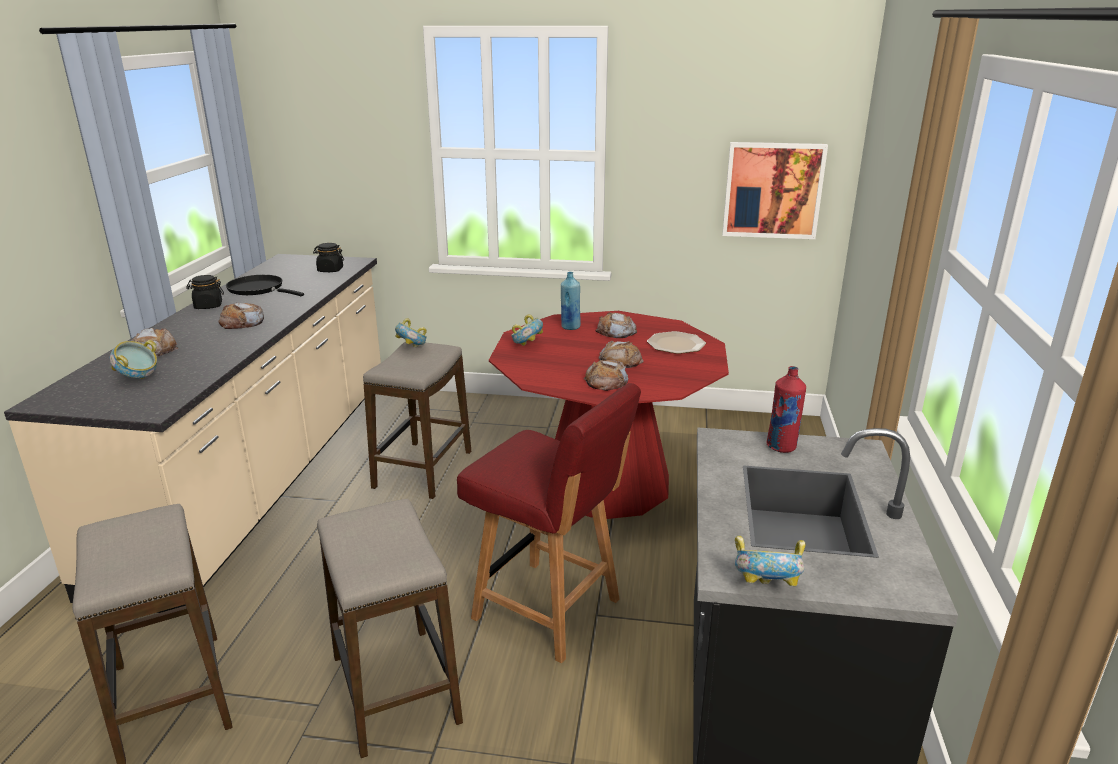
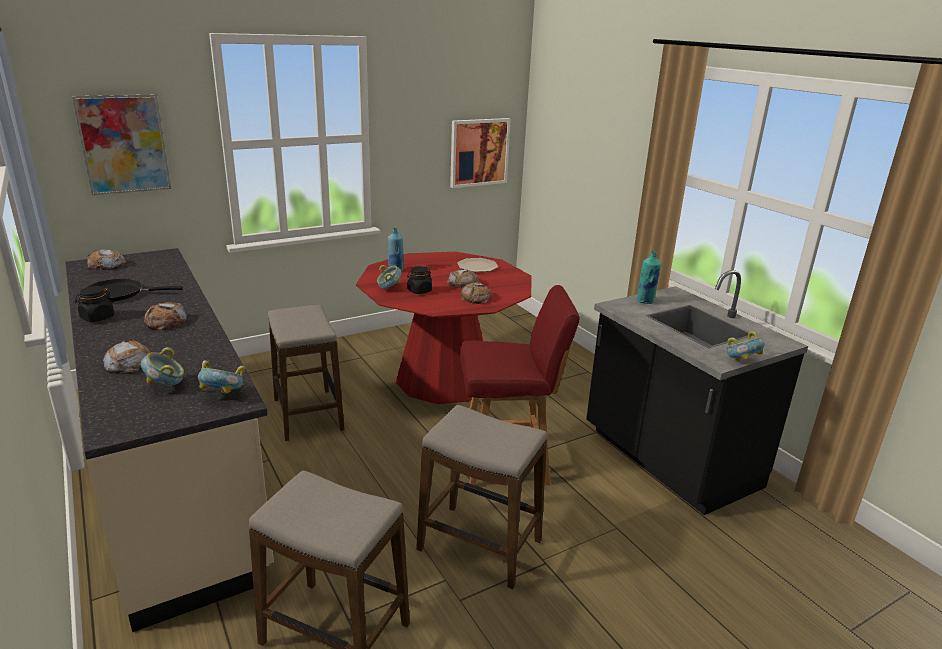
camera: 40 degrees left, 0 degrees up
(330, 270) = (156, 265): black jar -> black jar (419, 291)
(336, 143) = (123, 144): none -> picture
(412, 348) = (287, 314): bowl -> bowl (223, 395)
(616, 331) = (429, 267): bread -> bread (106, 265)
(781, 447) = (645, 301): red bottle -> turquoise bottle

